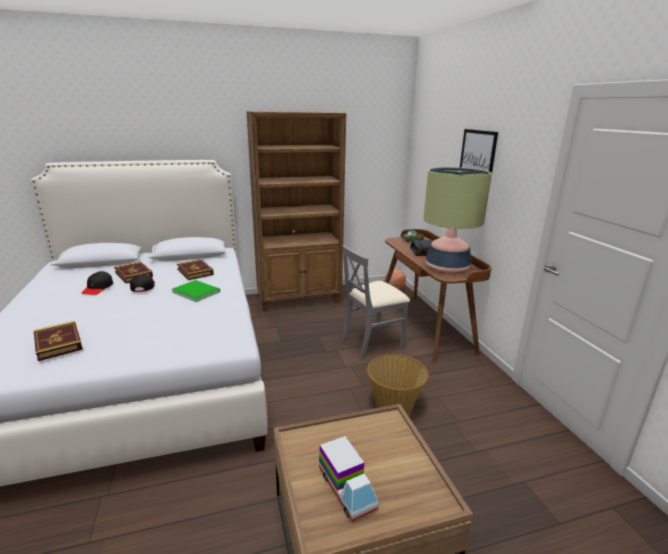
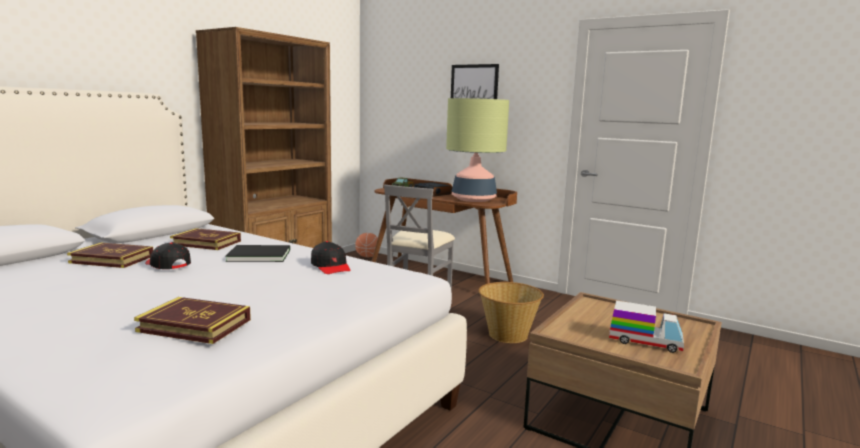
camera: 40 degrees left, 10 degrees down
(98, 288) = (89, 279): black cap -> black cap (331, 266)
(196, 291) = (257, 255): green book -> black book

